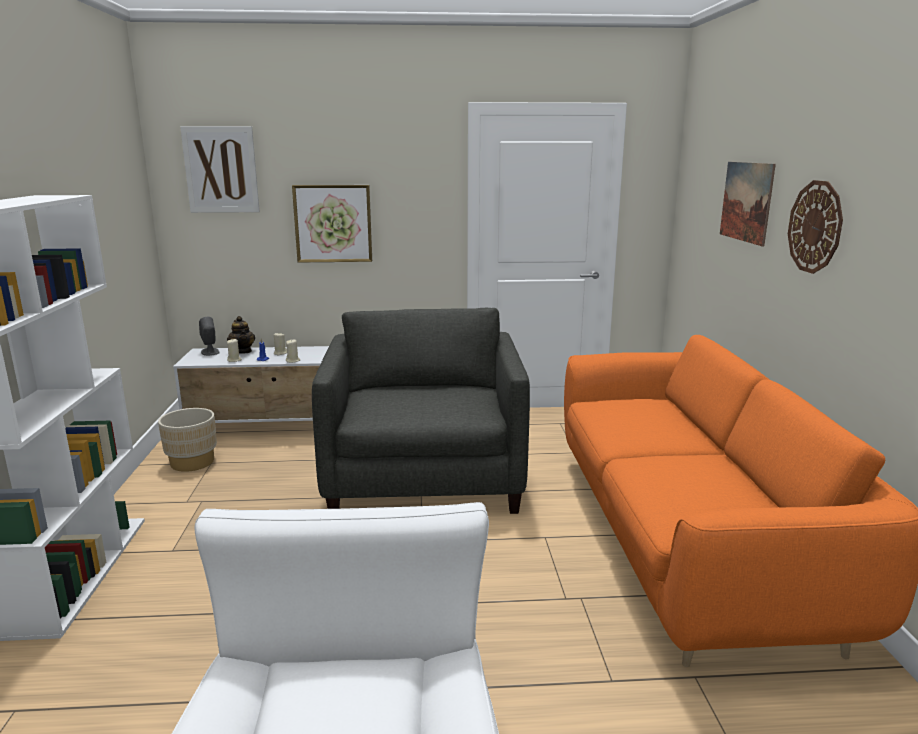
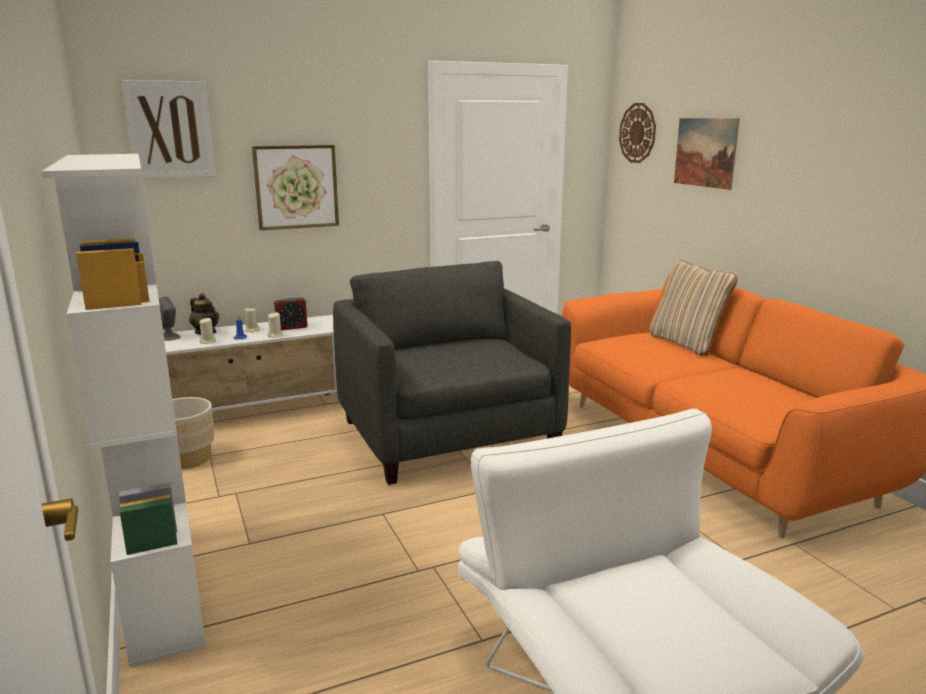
camera: 20 degrees left, 0 degrees up
(315, 354) = (291, 327): none -> alarm clock
(686, 418) = (687, 344): none -> beige pillow
(815, 227) = (791, 169): wall clock -> wall clock (637, 133)

